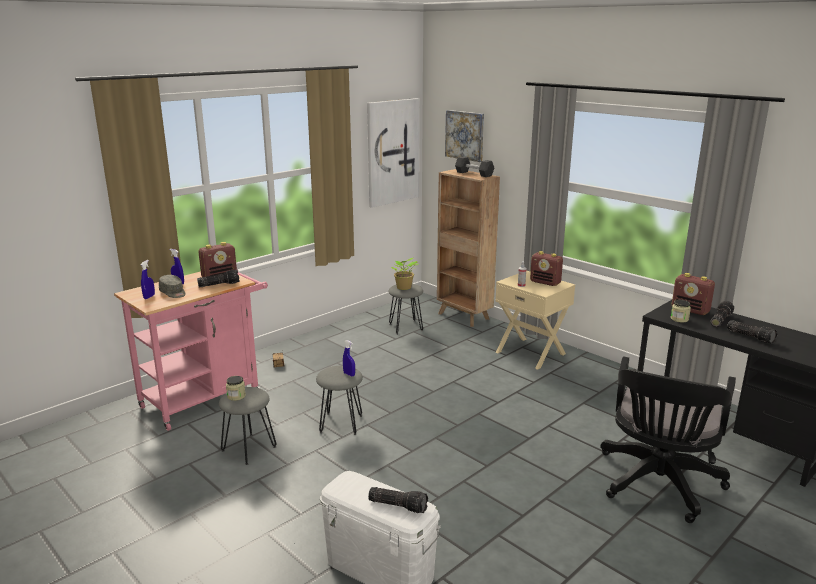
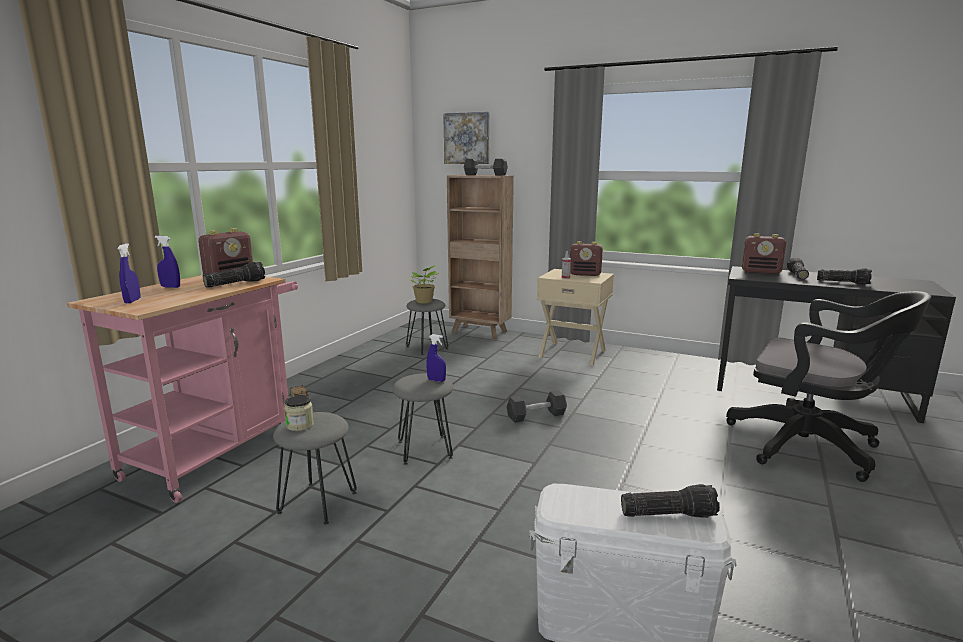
camera: 20 degrees left, 5 degrees down
(173, 293) = (170, 295): grey cap -> none
(392, 152) = (389, 159): picture -> none
(446, 411) = (536, 416): none -> black dumbbell
(658, 485) = (810, 447): black office chair -> black office chair turned 60 degrees counterclockwise
(679, 319) = (763, 277): jar -> none

